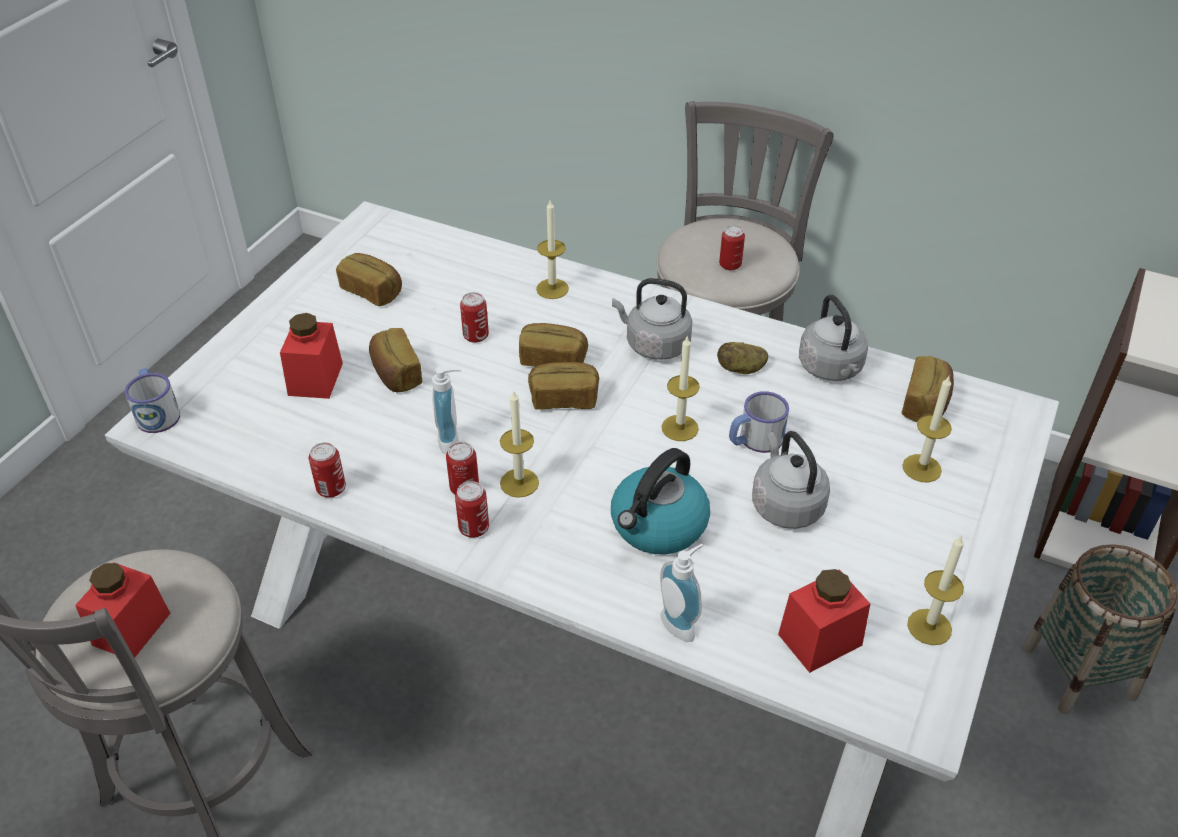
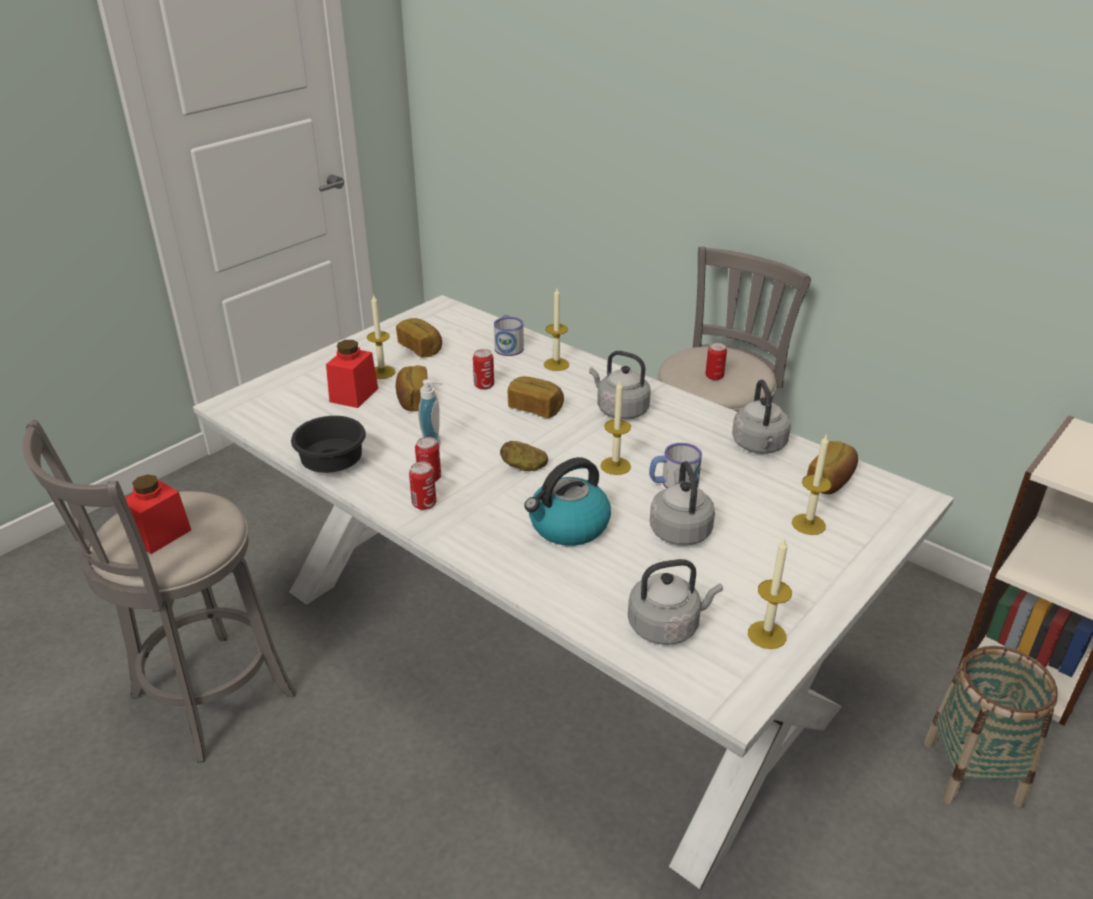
camera: 15 degrees right, 10 degrees down
(157, 412) = (234, 398): mug -> mug (508, 346)
(331, 489) = (332, 462): can -> black bowl
(519, 483) = (472, 481): candle -> candle (382, 372)
(564, 398) = (532, 433): bread -> none
(681, 623) = (557, 594): soap dispenser -> none
(741, 369) = (683, 435): potato -> potato (524, 467)
(820, 639) = (667, 626): red jar -> grey kettle

